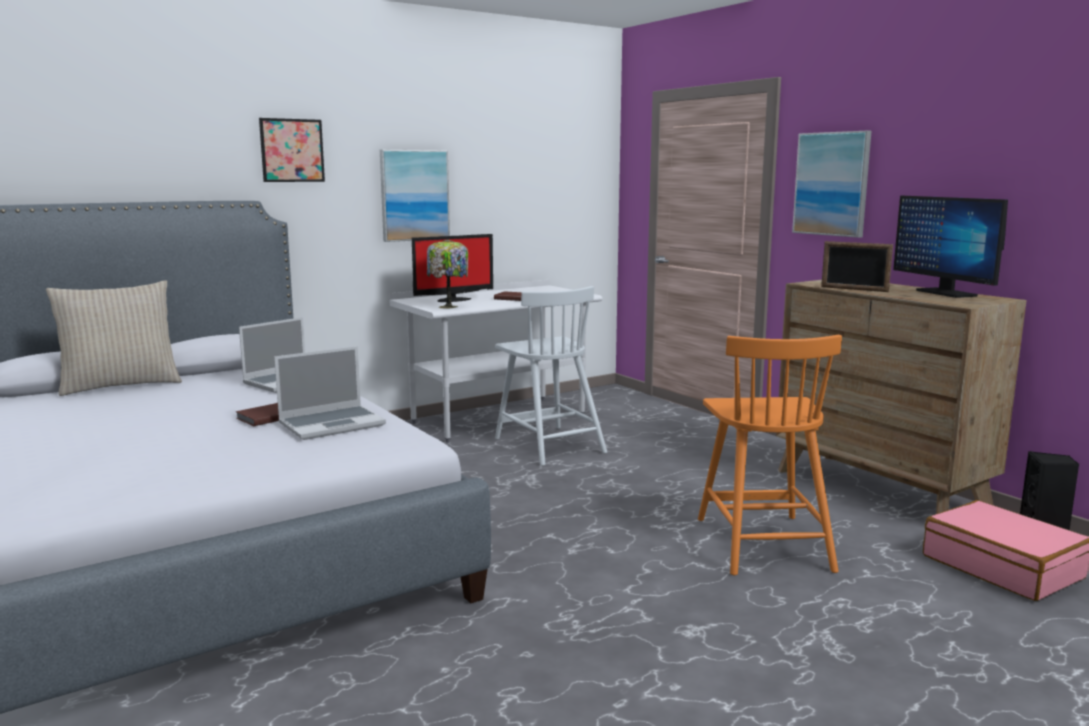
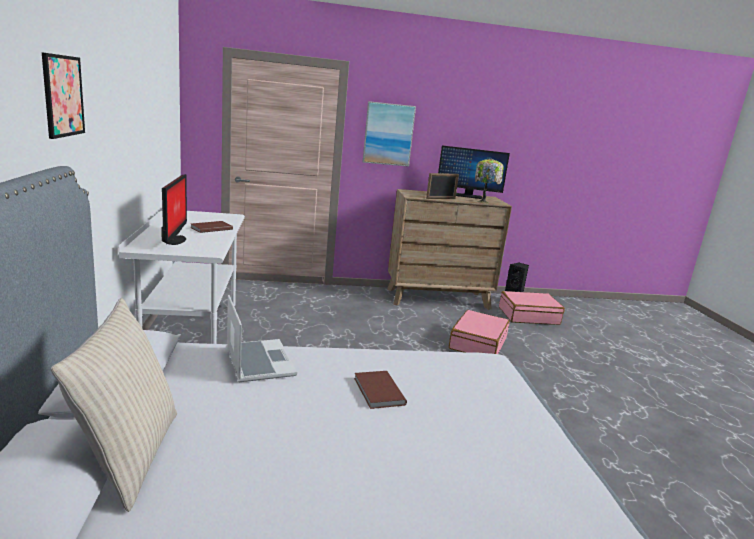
camera: 65 degrees left, 5 degrees up
(332, 424) = (425, 374): laptop -> none
(414, 195) = (121, 140): picture -> none
(448, 307) = (206, 249): table lamp -> table lamp (484, 202)
(548, 445) = (275, 337): white chair -> none
(762, 543) = (477, 343): orange chair -> pink suitcase

